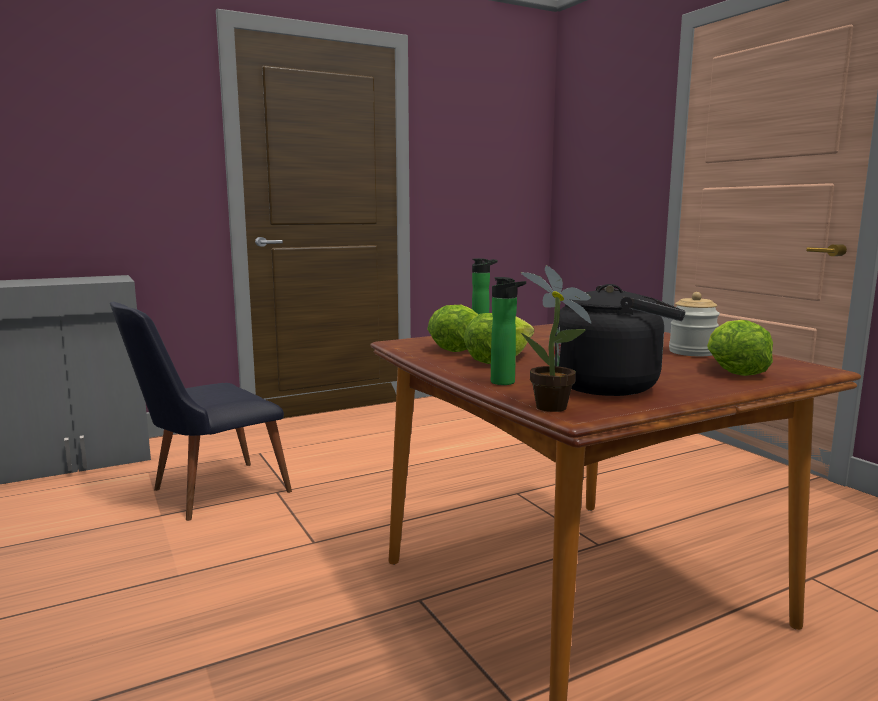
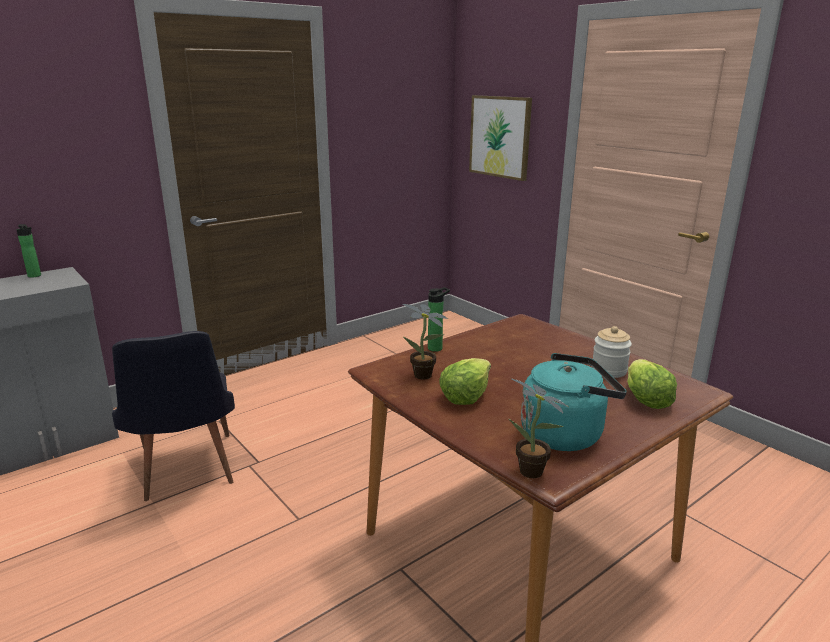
camera: 10 degrees left, 10 degrees up
(207, 493) = (186, 473): black chair -> black chair turned 60 degrees counterclockwise
(457, 348) = (425, 376): lettuce -> potted plant
(505, 383) = (484, 435): bottle -> bottle (35, 276)
(600, 173) = (500, 137): none -> picture
(612, 386) = (565, 434): black kettle -> turquoise kettle

